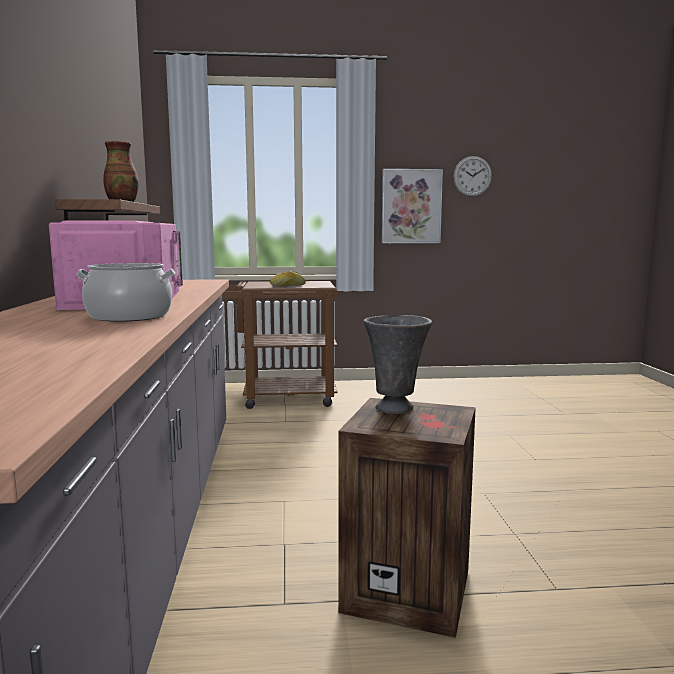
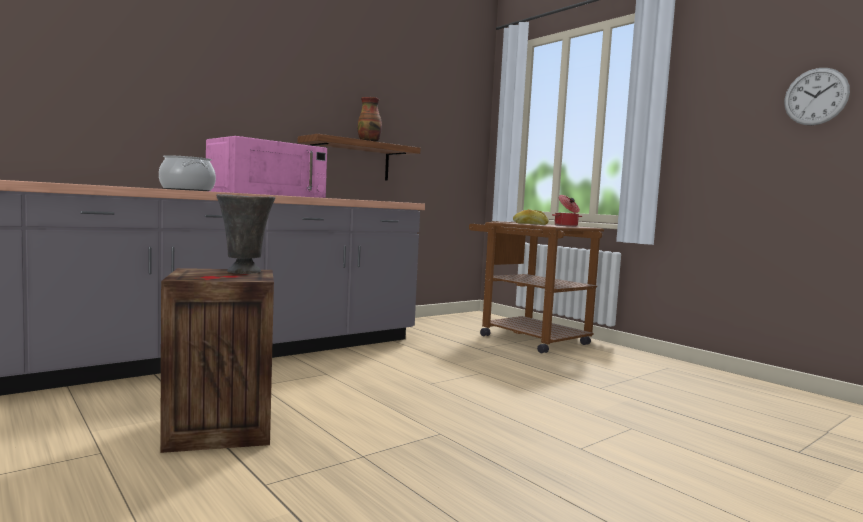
camera: 55 degrees right, 5 degrees down
(311, 283) = (566, 226): none -> cooking pot
(411, 206) = (721, 144): picture -> none

